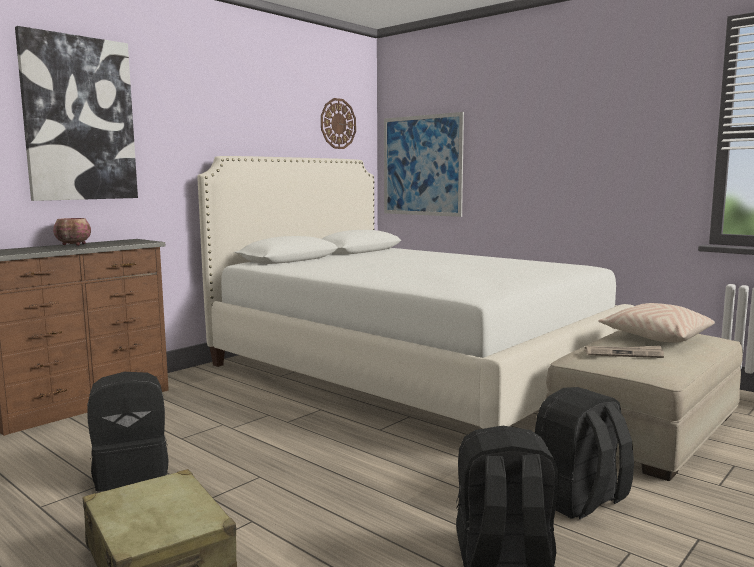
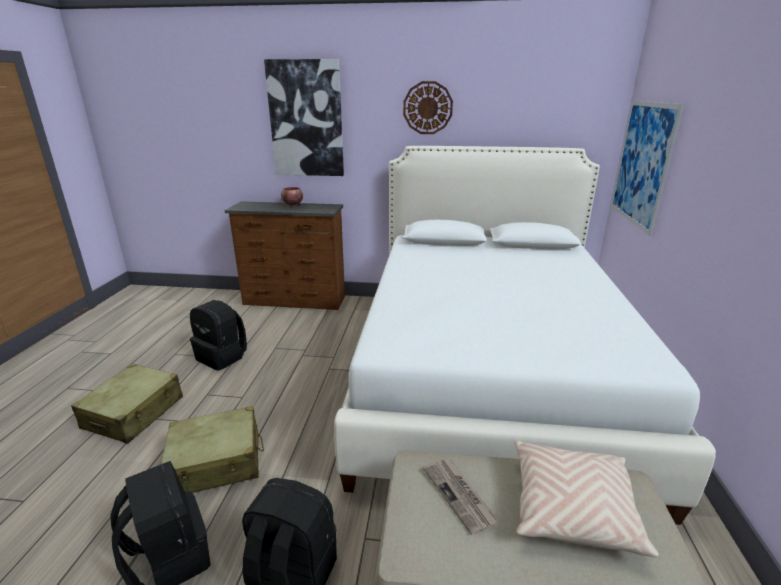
camera: 55 degrees right, 15 degrees up
(338, 123) = (563, 109): wall clock -> wall clock (427, 108)
(371, 512) = (216, 462): none -> beige suitcase

